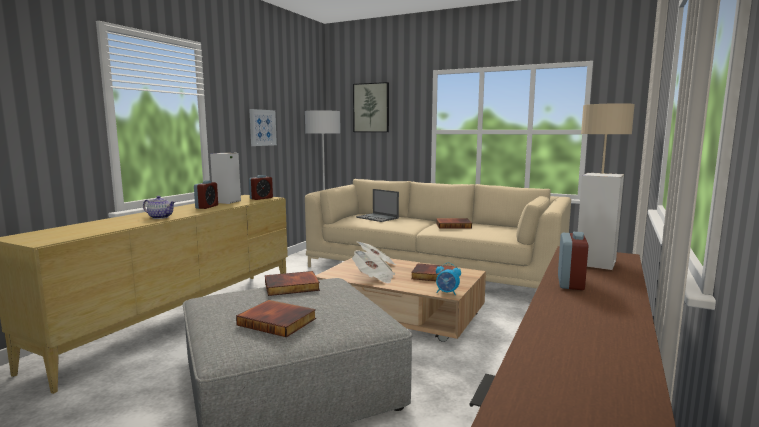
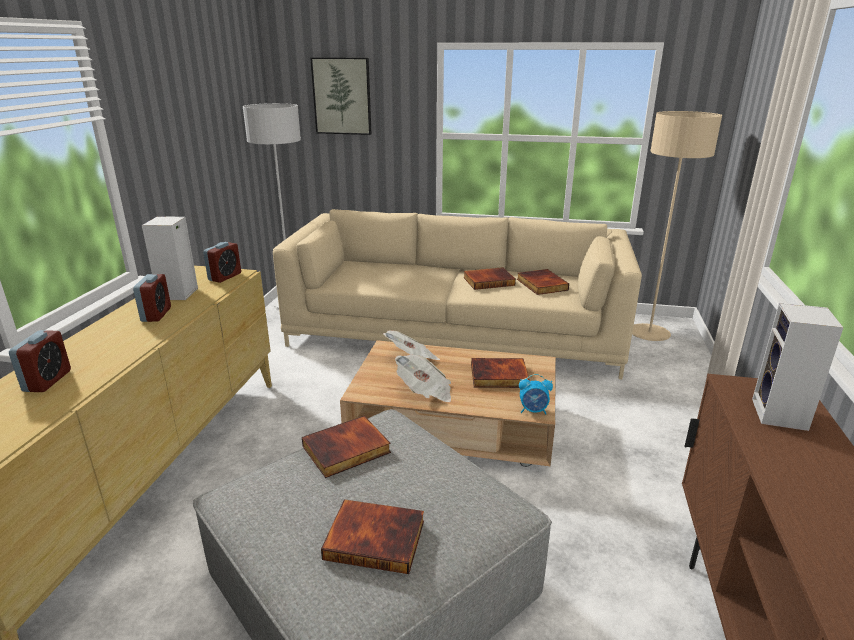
camera: 15 degrees left, 15 degrees up
(160, 217) = (102, 360): teapot -> none
(262, 127) = (190, 148): picture -> none
(377, 218) = (379, 271): laptop -> none
(492, 229) = (541, 284): none -> book
(570, 283) = (789, 474): alarm clock -> alarm clock (47, 381)

